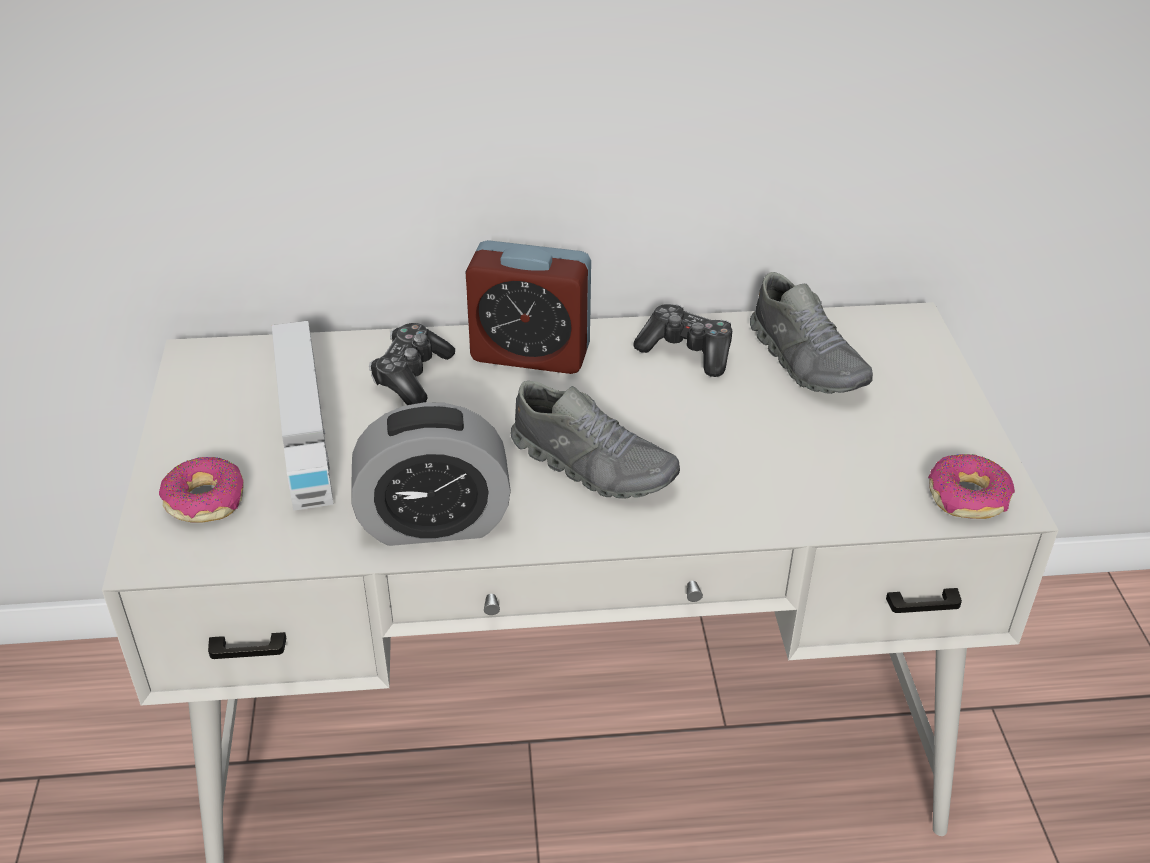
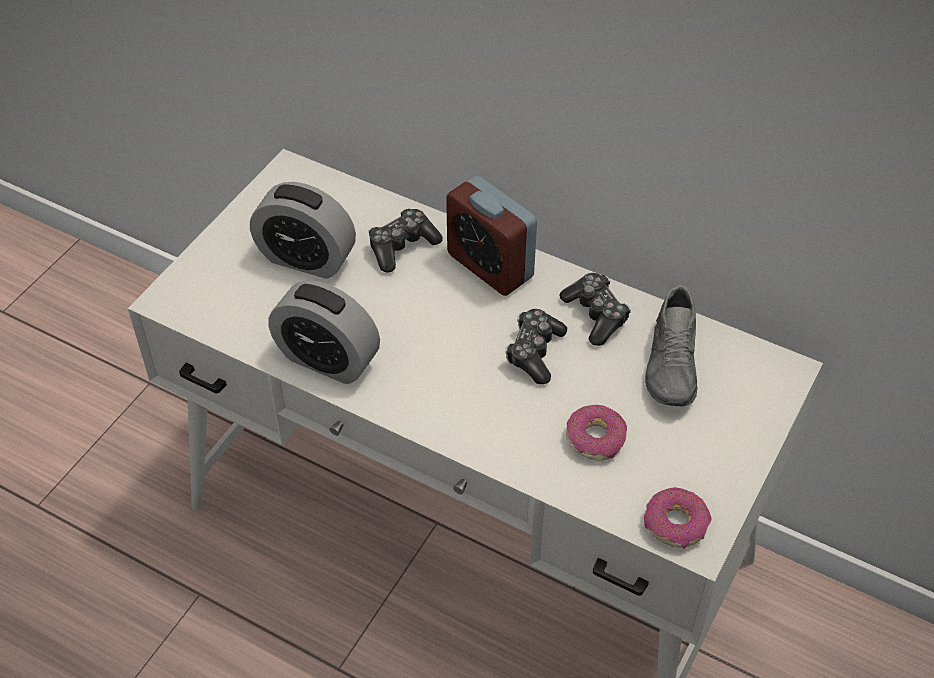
camera: 35 degrees right, 10 degrees up
(205, 500) = (219, 277): donut -> donut (595, 438)
(305, 434) = (306, 258): toy truck -> alarm clock
(592, 465) = (454, 369): grey shoe -> none
(661, 411) = (534, 352): none -> game controller

